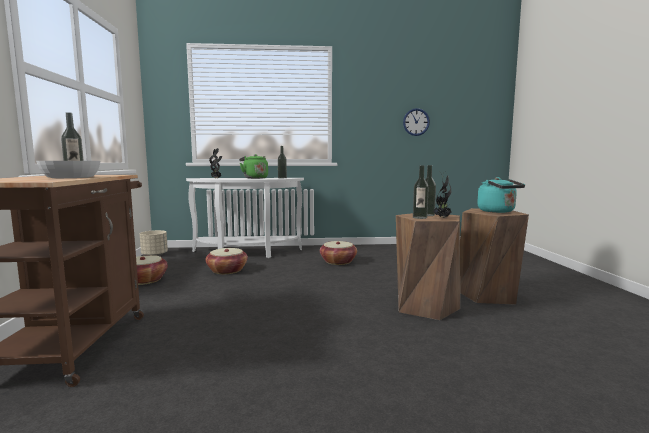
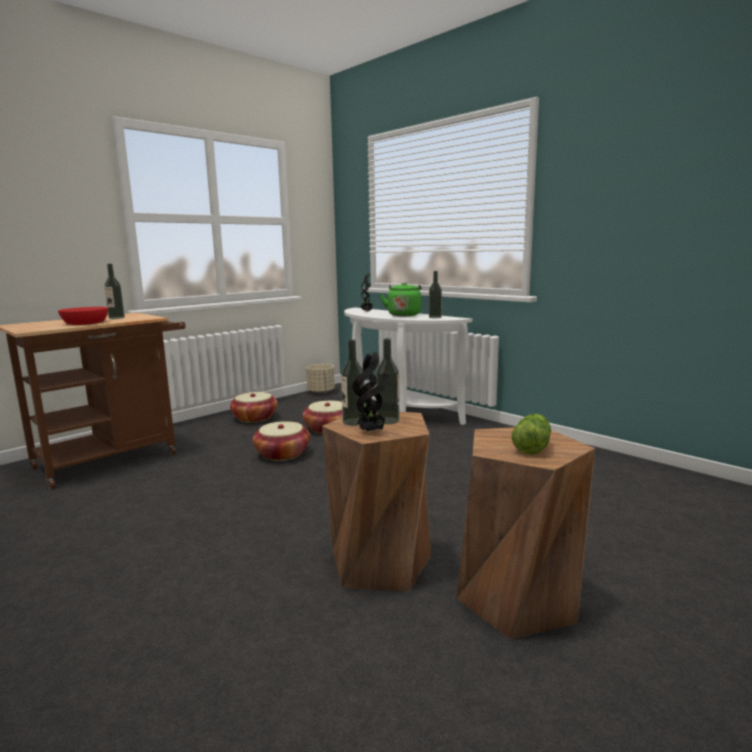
camera: 50 degrees right, 5 degrees up
(72, 177) = (86, 323): white bowl -> red bowl
(338, 262) = (458, 456): basket -> basket (282, 454)
(416, 122) = (692, 219): wall clock -> none
(498, 211) = (532, 446): turquoise kettle -> lettuce

